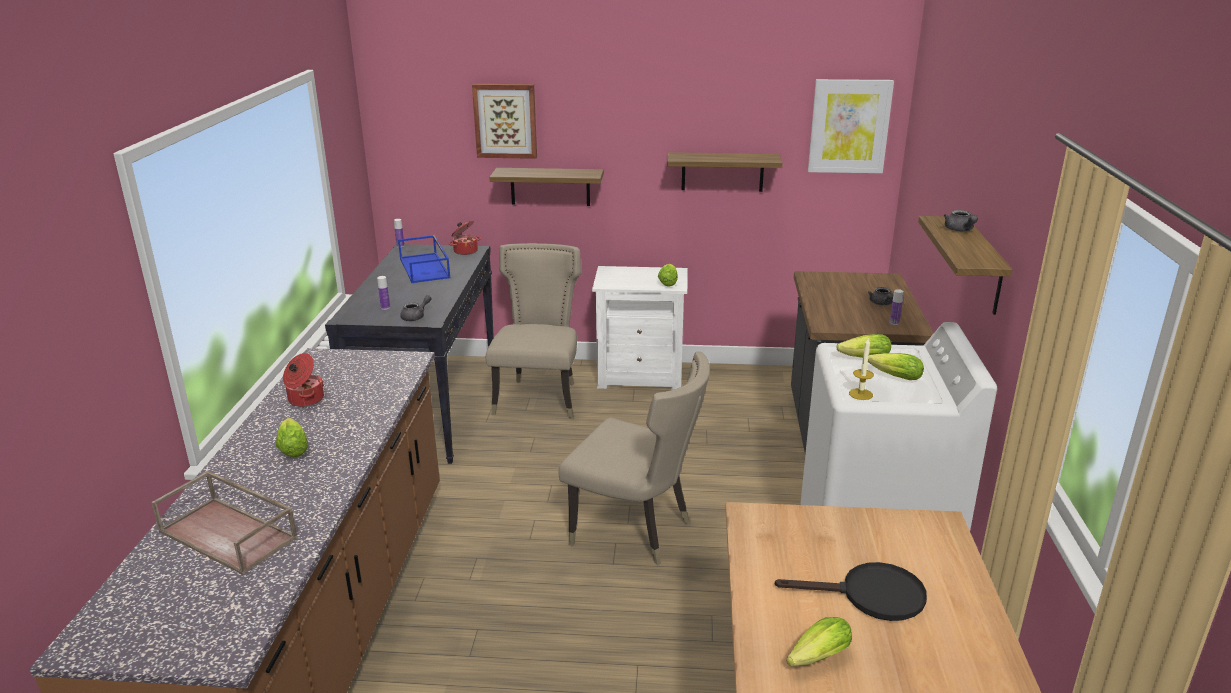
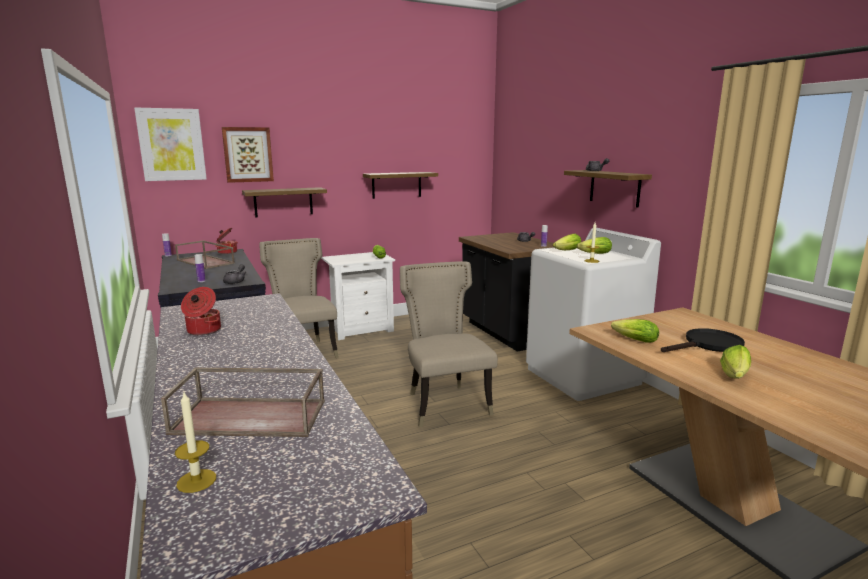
camera: 30 degrees left, 10 degrees down
(134, 589) = (196, 481): none -> candle
(293, 447) = (234, 355): lettuce -> lettuce (633, 340)
(425, 268) = (206, 262): blue tray -> brown tray
(636, 531) = (445, 403): beige chair -> beige chair turned 105 degrees counterclockwise
(849, 126) = (464, 153): picture -> picture (171, 144)

